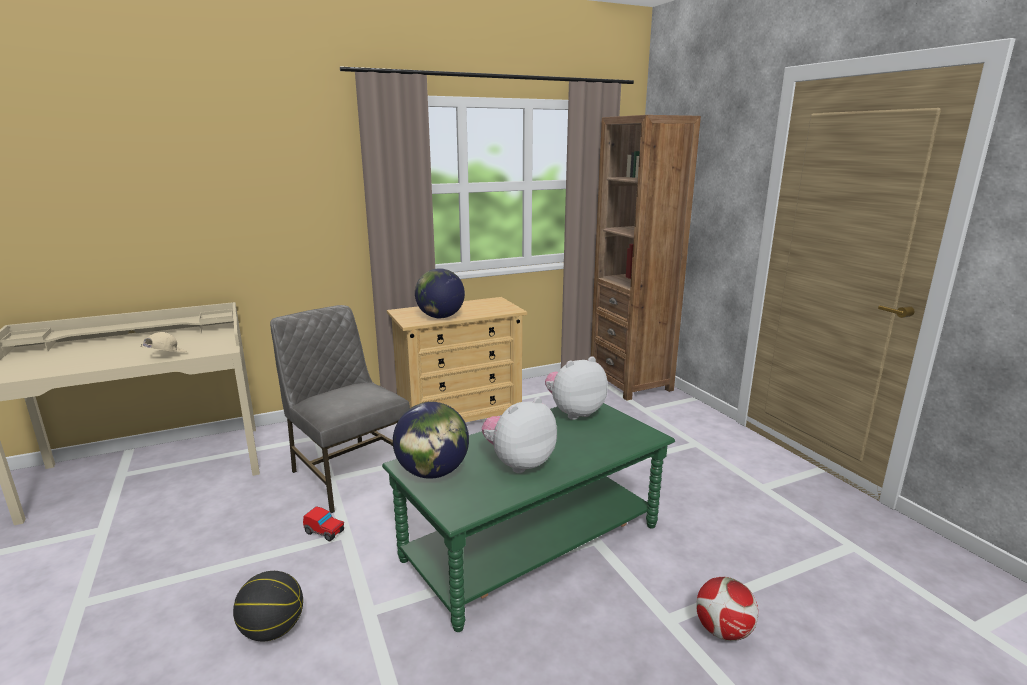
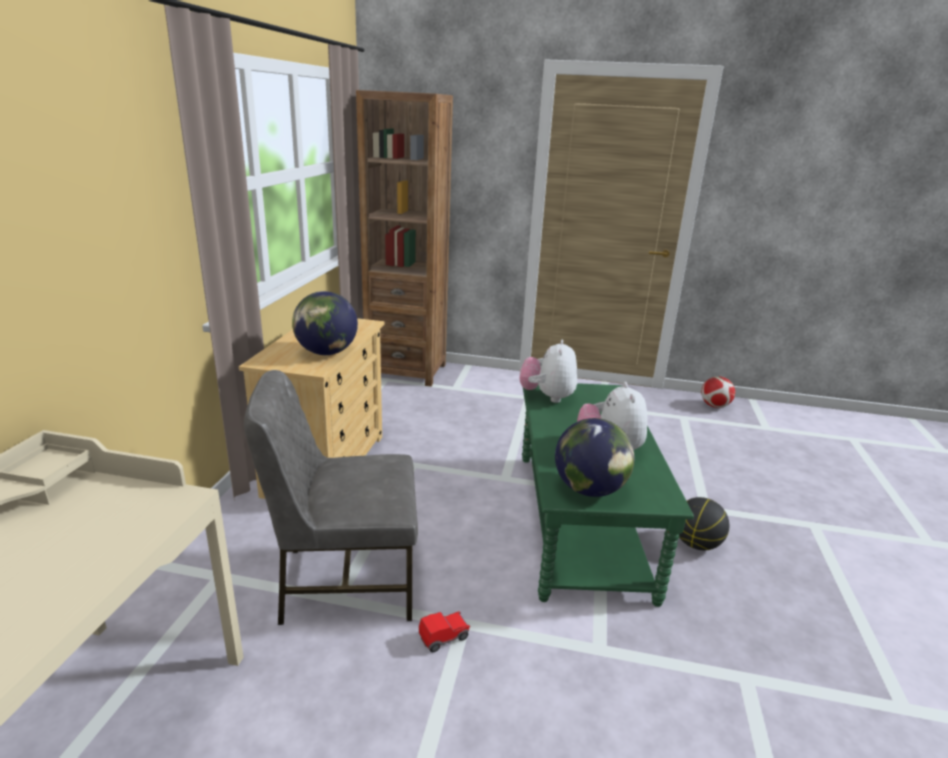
camera: 55 degrees left, 5 degrees up
(165, 356) = (113, 555): beige cap -> none
(273, 630) = (579, 730): basketball -> basketball (696, 544)
(723, 631) = (726, 495): football -> football (714, 406)

